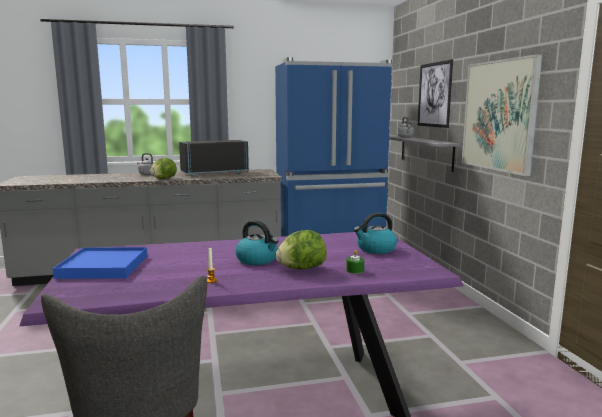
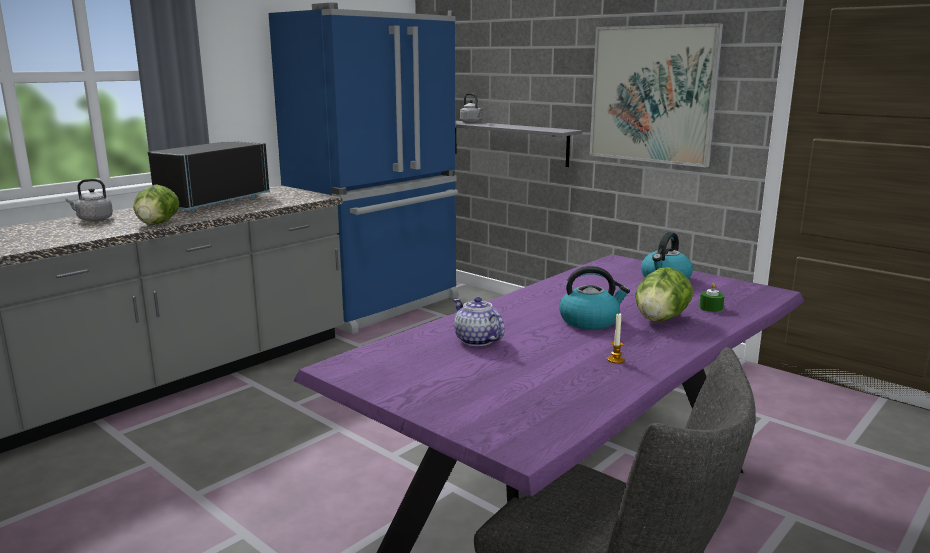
camera: 35 degrees left, 5 degrees up
(104, 267) = (433, 382): blue tray -> none
(174, 255) = (476, 340): none -> teapot
(434, 94) = (522, 63): picture -> none

